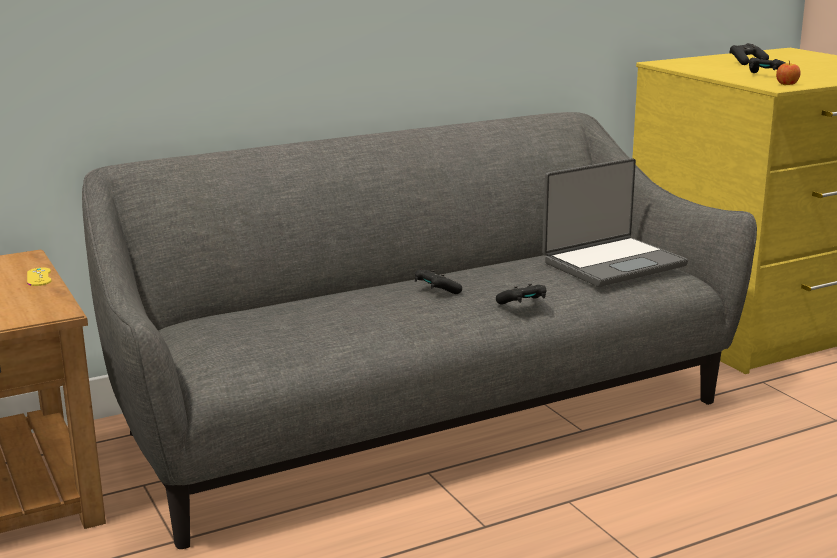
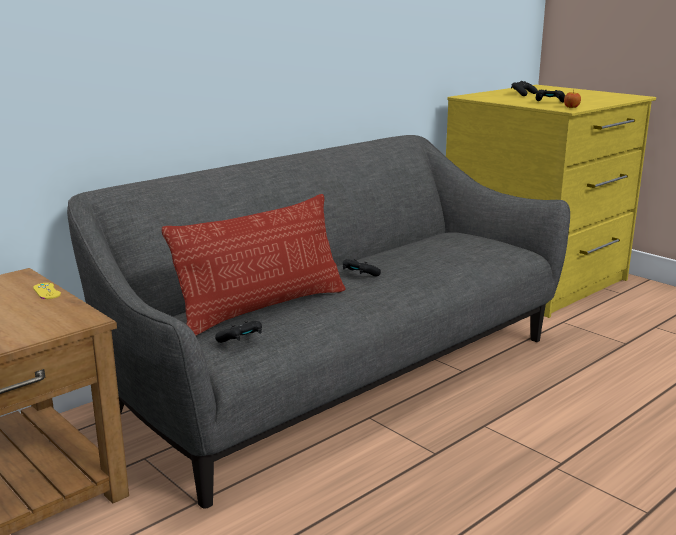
camera: 15 degrees left, 0 degrees up
(290, 321) = (262, 309): none -> pillow
(523, 304) = (430, 280): black game controller -> black game controller (241, 340)
(612, 263) = (470, 244): laptop -> none

